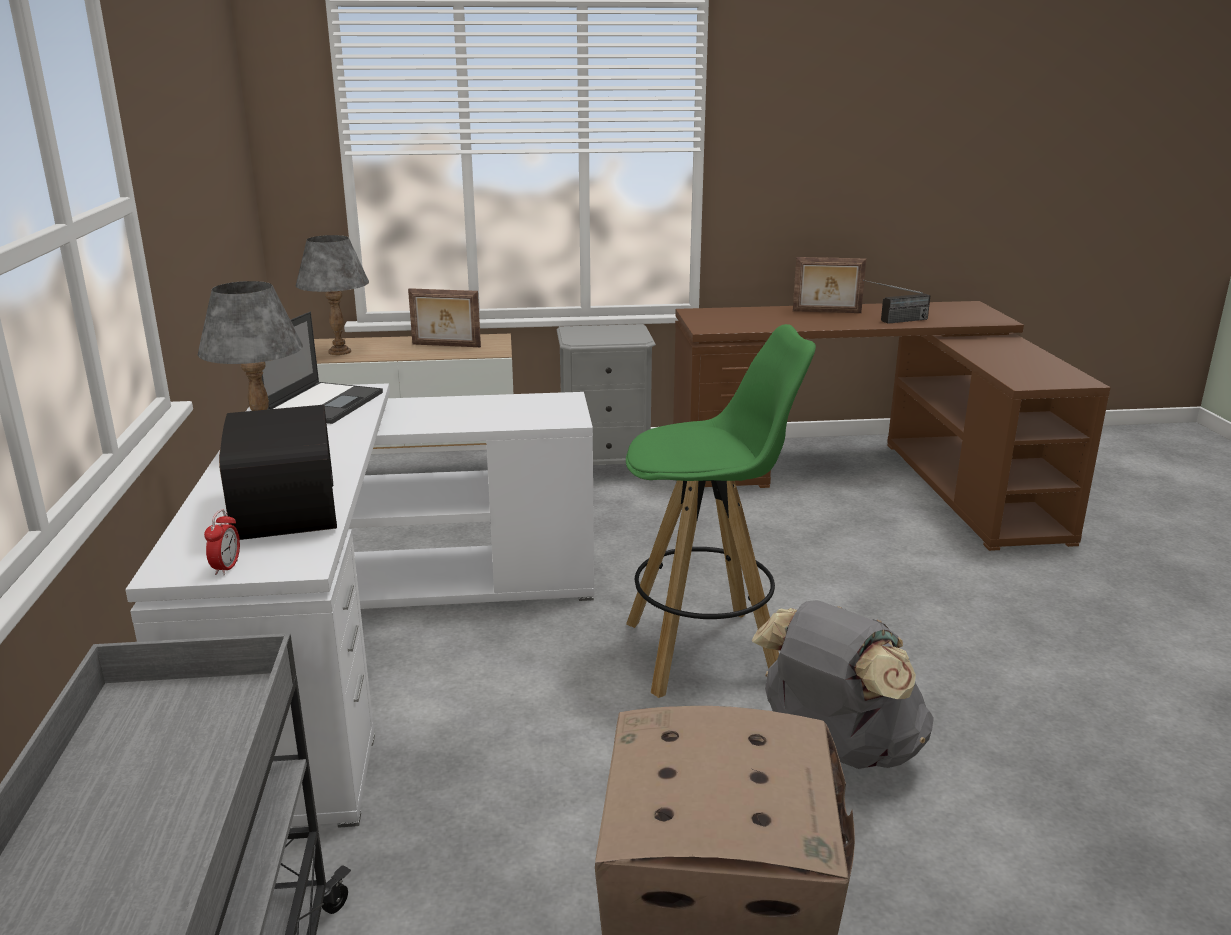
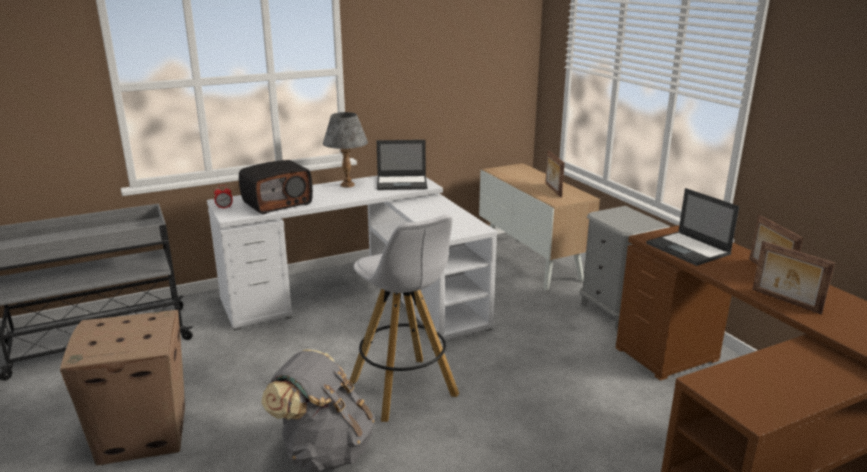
camera: 70 degrees right, 0 degrees up
(339, 352) = (512, 174): grey table lamp -> none
(705, 652) = (404, 390): green stool -> white stool
(751, 322) = (688, 249): none -> laptop
(894, 321) = (785, 302): radio -> picture frame

